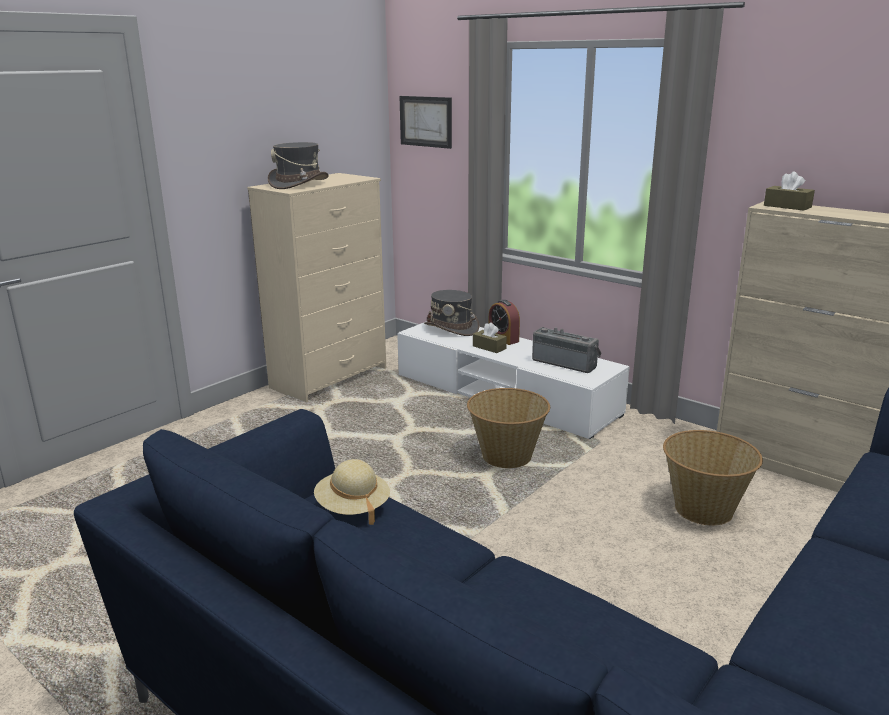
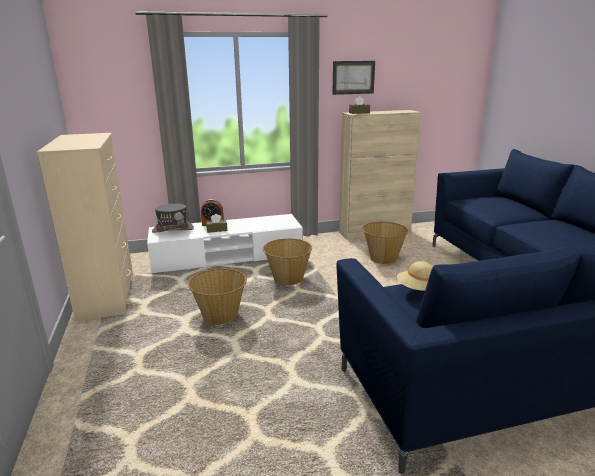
camera: 55 degrees left, 0 degrees up
(299, 184) = (73, 143): grey hat -> none
(357, 452) = (220, 316): none -> basket
(426, 121) = (102, 90): picture -> picture (353, 77)
(565, 363) = (266, 222): radio -> none

